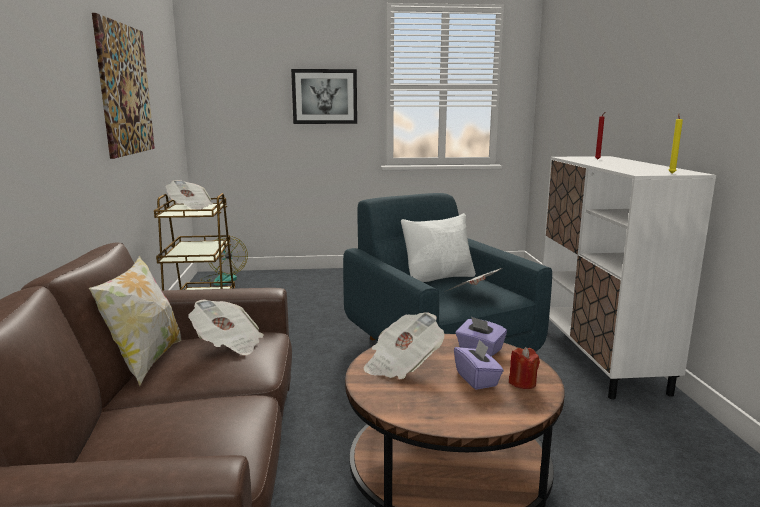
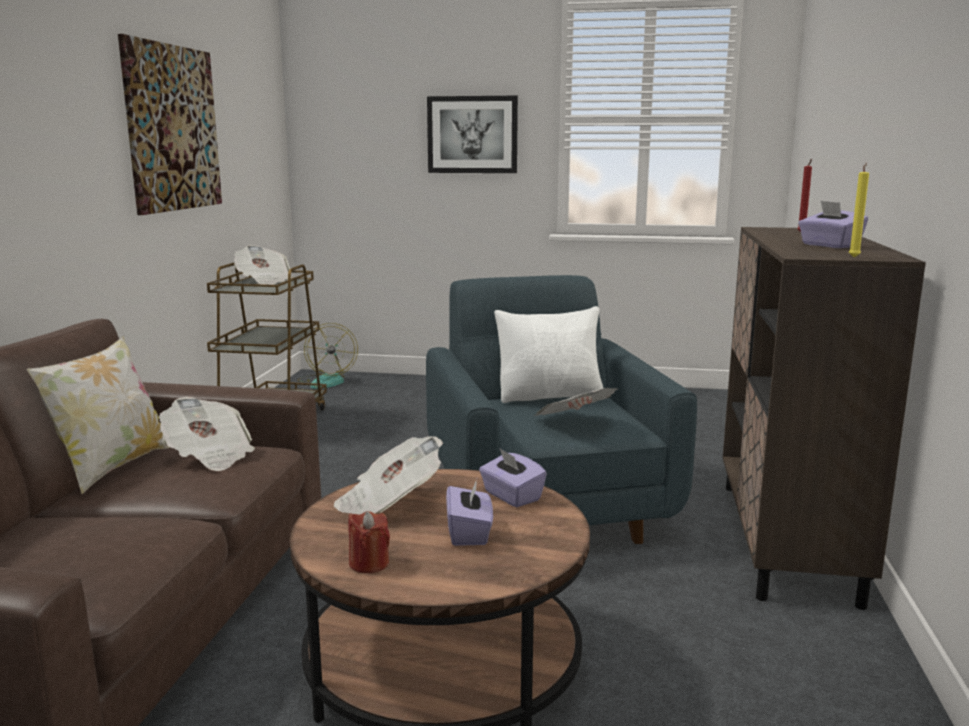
camera: 15 degrees right, 0 degrees up
(522, 382) = (526, 545): red candle -> red candle (369, 563)
(599, 358) = (786, 540): white cabinet -> brown cabinet
(637, 167) = (829, 245): none -> purple tissue box

